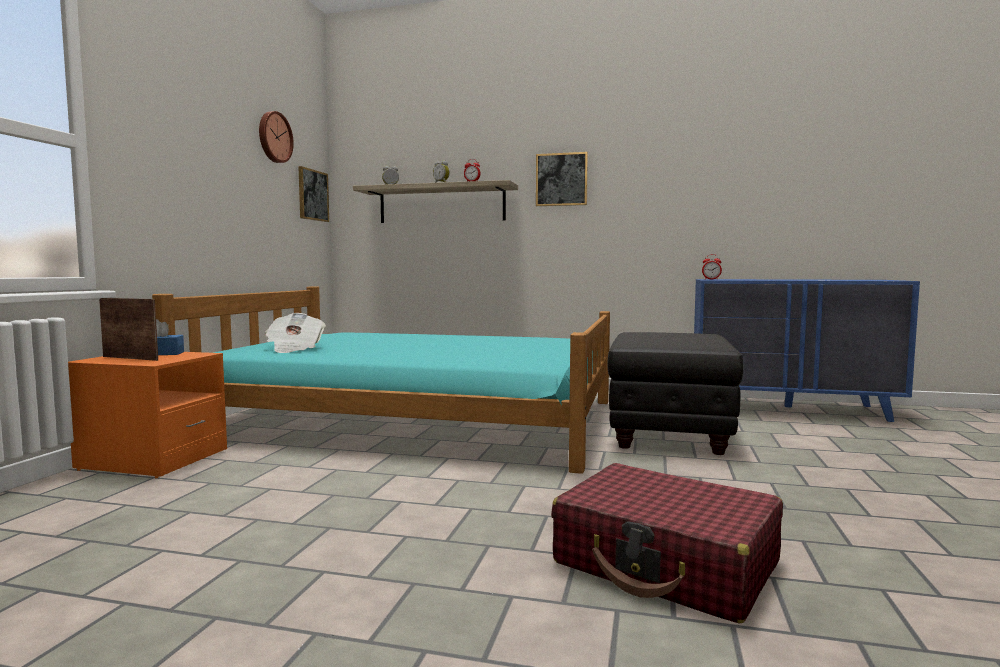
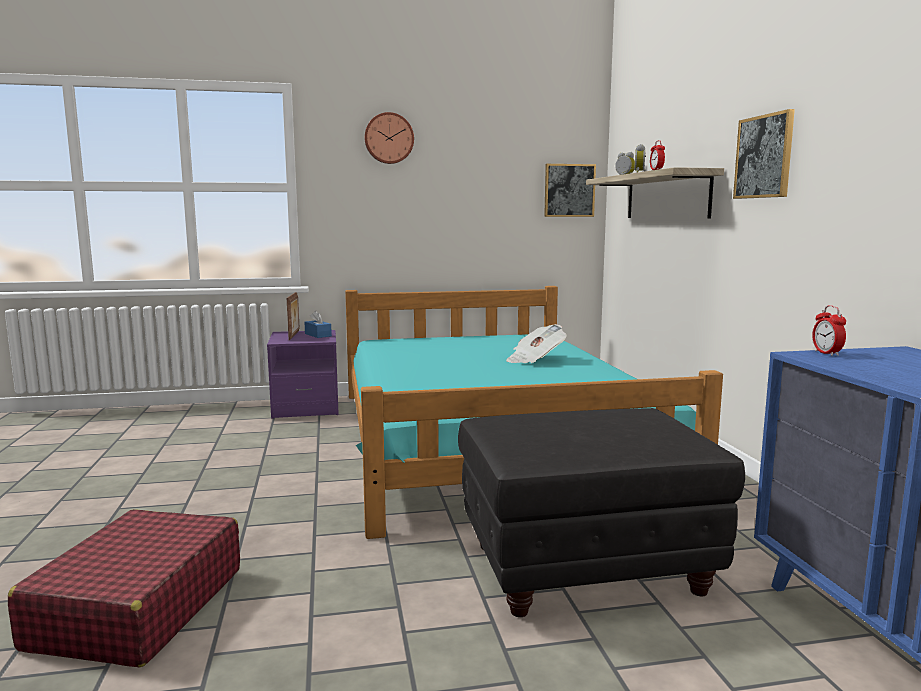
camera: 65 degrees right, 5 degrees up
(153, 460) = (306, 407): orange nightstand -> purple nightstand
(274, 137) = (507, 141): wall clock -> wall clock (389, 138)
(294, 349) = (414, 347): newspaper -> newspaper (535, 360)

